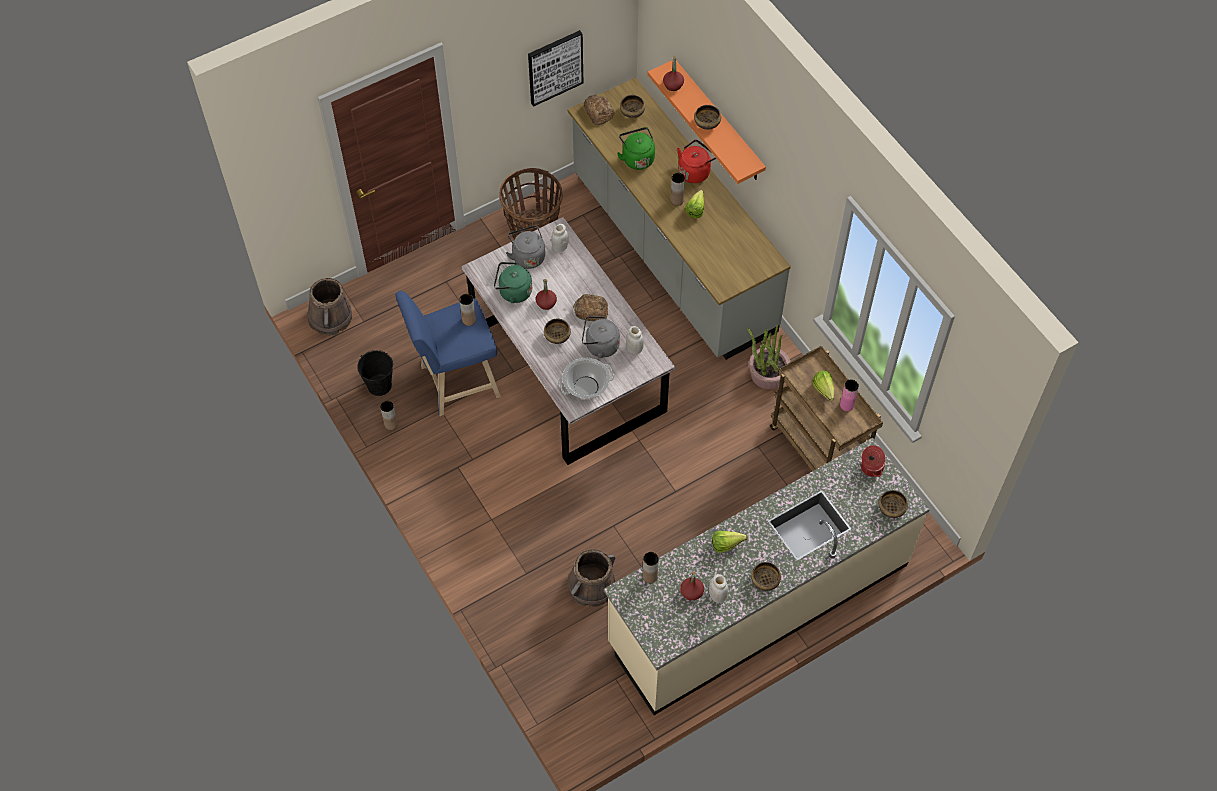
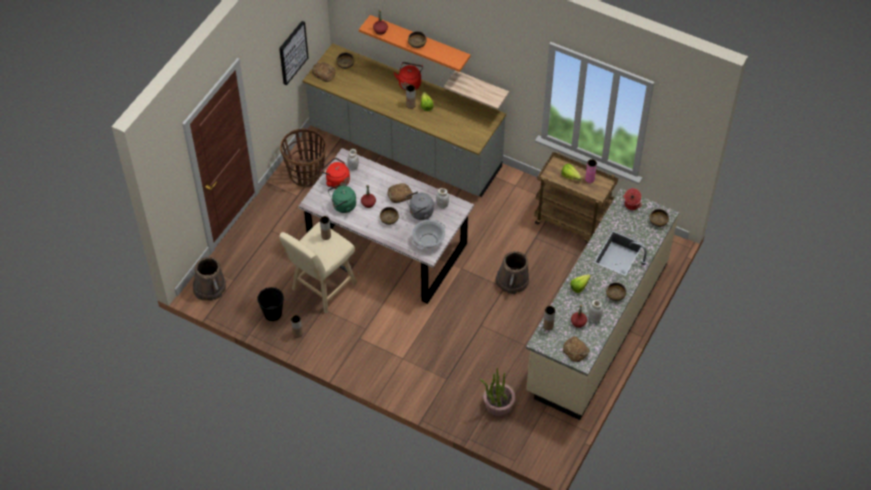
camera: 30 degrees left, 5 degrees down
(455, 383) = (321, 289): blue stool -> beige stool
(527, 256) = (336, 181): grey kettle -> red kettle
(591, 586) = (491, 366): brown bucket -> brown bucket (512, 281)
(637, 158) = (368, 91): green kettle -> none
(662, 628) = (576, 351): none -> bread
(767, 374) = (512, 193): potted plant -> potted plant (498, 404)
(772, 218) = (482, 88): none -> shelf

